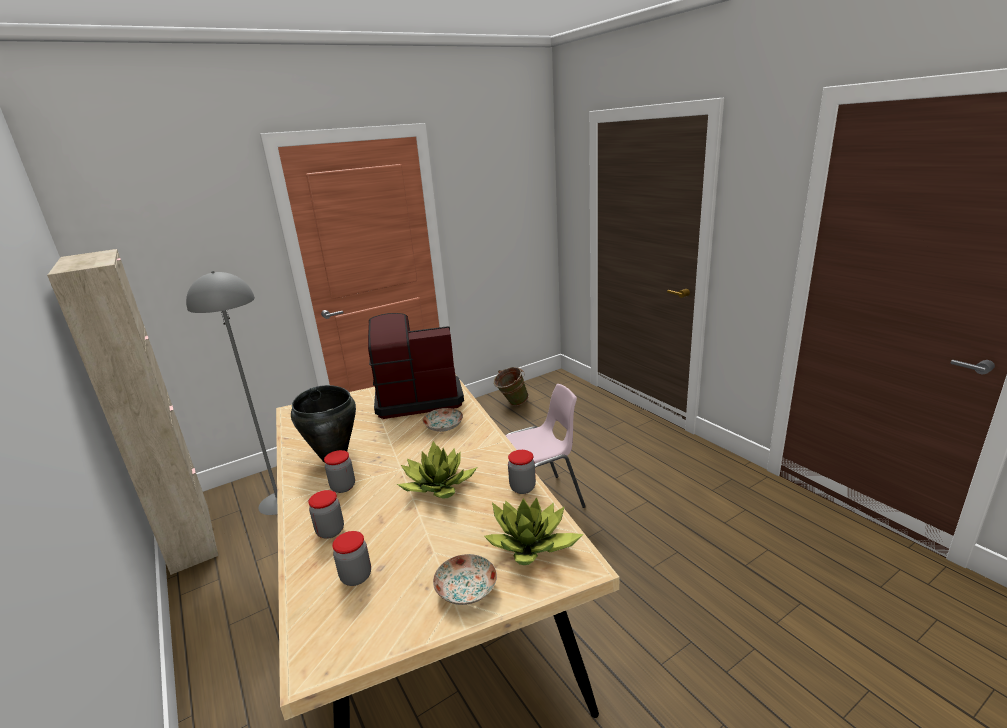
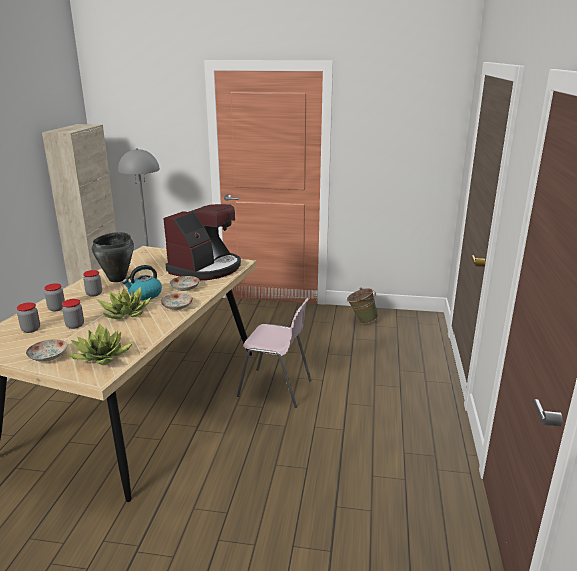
camera: 40 degrees right, 0 degrees up
(414, 455) = (145, 295): none -> kettle
(418, 398) = (206, 268): coffee machine -> coffee machine turned 90 degrees clockwise
(480, 448) = (176, 307): none -> plate
(522, 488) = (152, 334): jar -> jar (75, 325)

